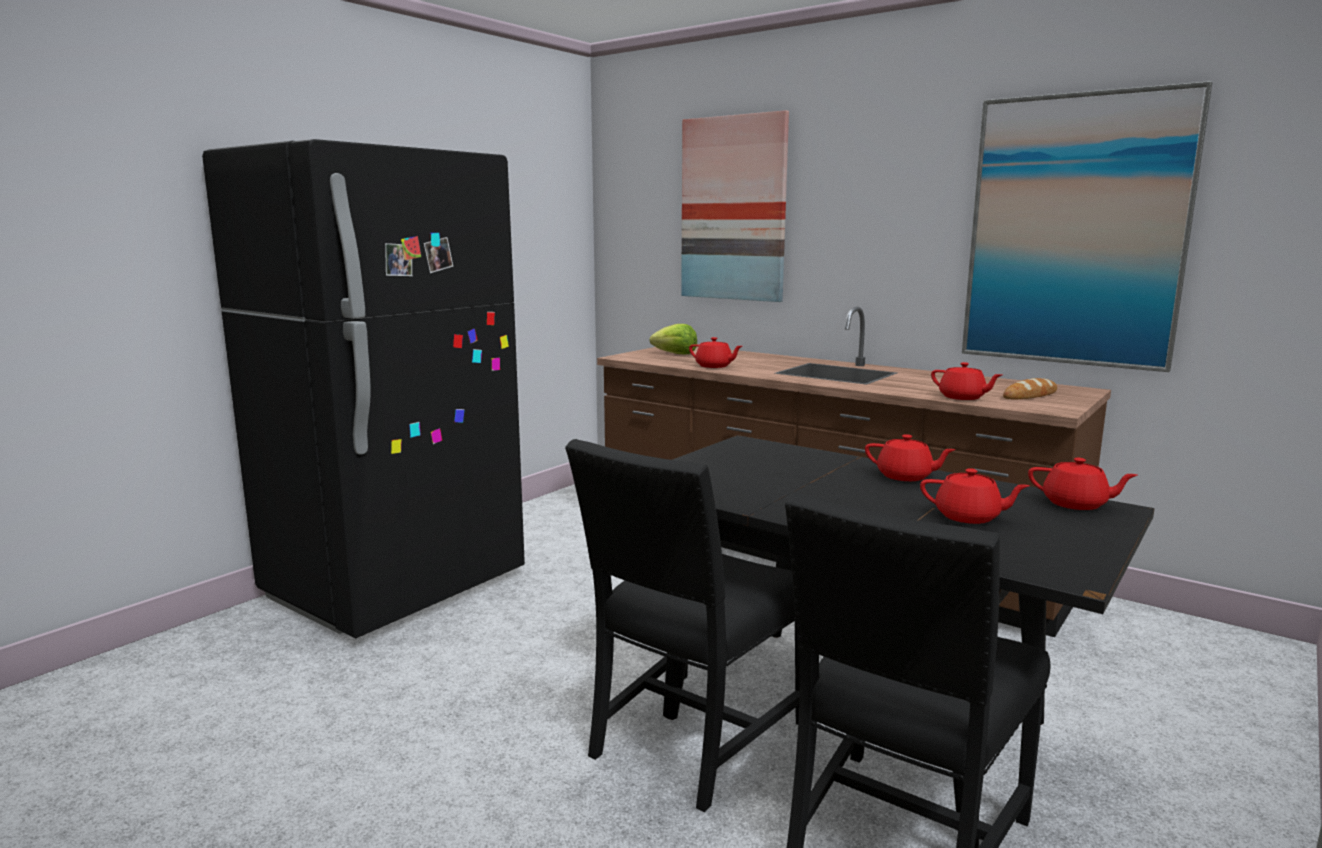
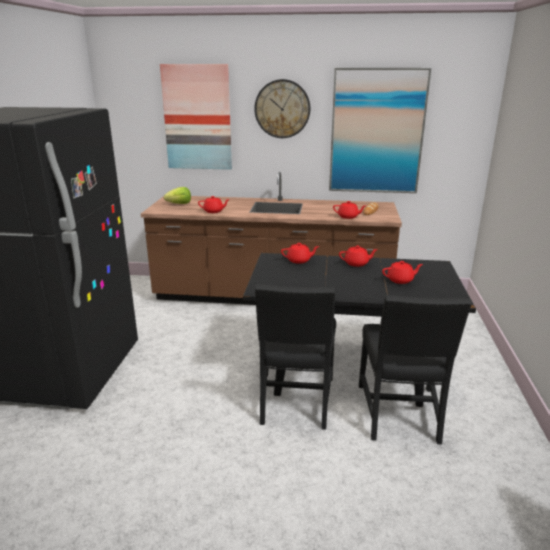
camera: 30 degrees left, 10 degrees up
(879, 188) = (282, 109): none -> wall clock
(1076, 504) = (426, 265): red teapot -> red teapot (299, 260)

